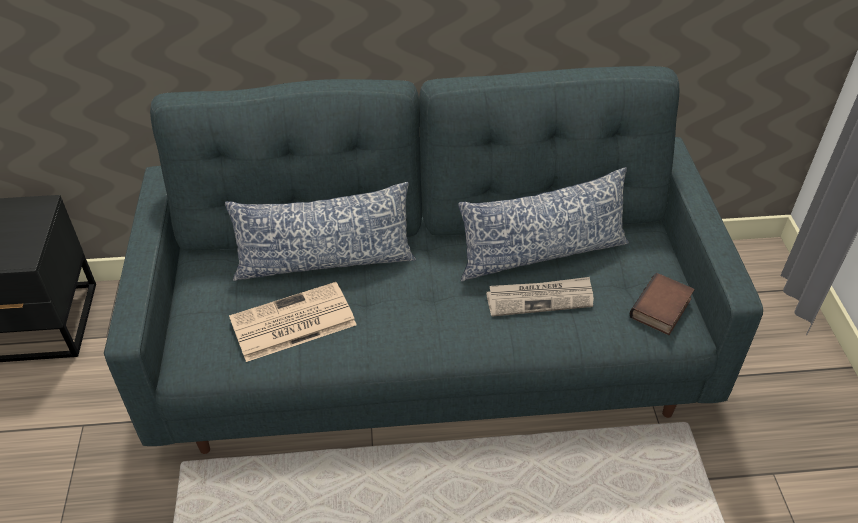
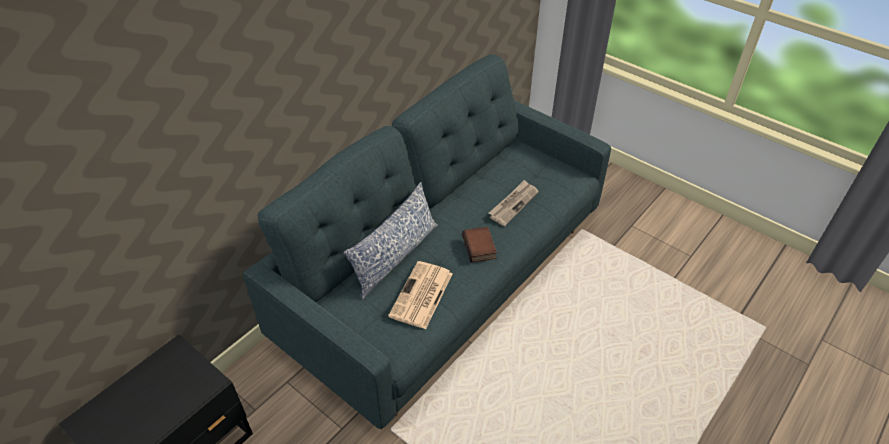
camera: 45 degrees left, 0 degrees up
(541, 253) = (488, 184): pillow -> none
(662, 309) = (564, 175): book -> book (480, 247)

